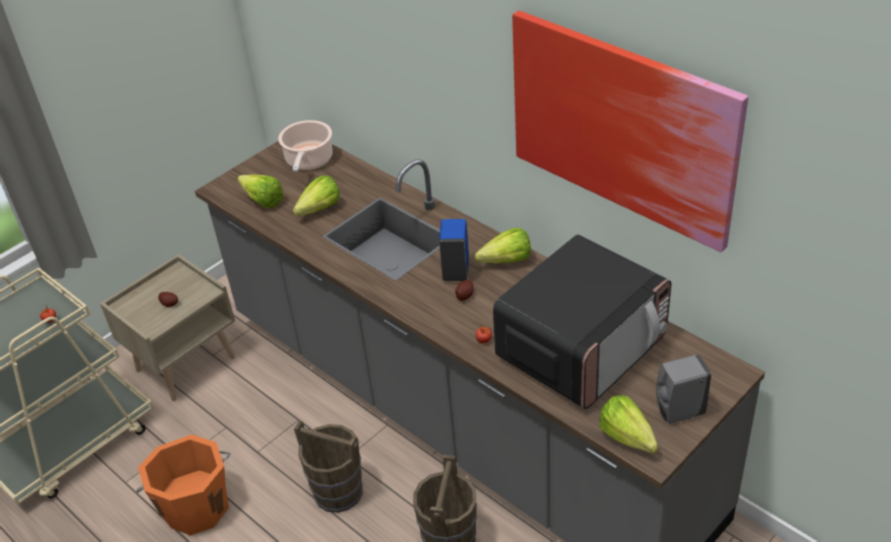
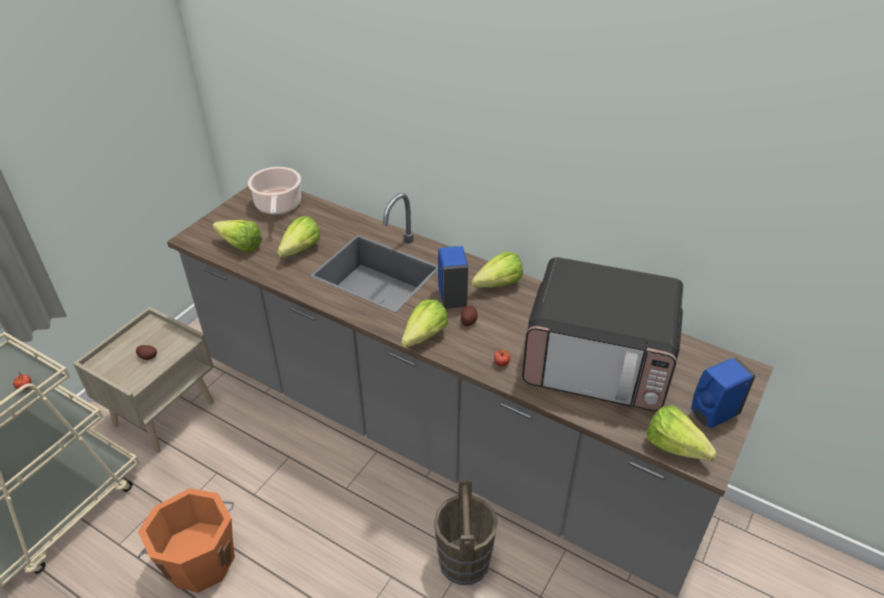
camera: 15 degrees left, 0 degrees up
(337, 491) = (343, 524): brown bucket -> none
(412, 309) = (420, 339): none -> lettuce
(582, 348) = (598, 361): microwave -> microwave turned 75 degrees clockwise
(622, 126) = (637, 138): picture -> none
(678, 412) = (712, 415): grey soap dispenser -> blue soap dispenser

